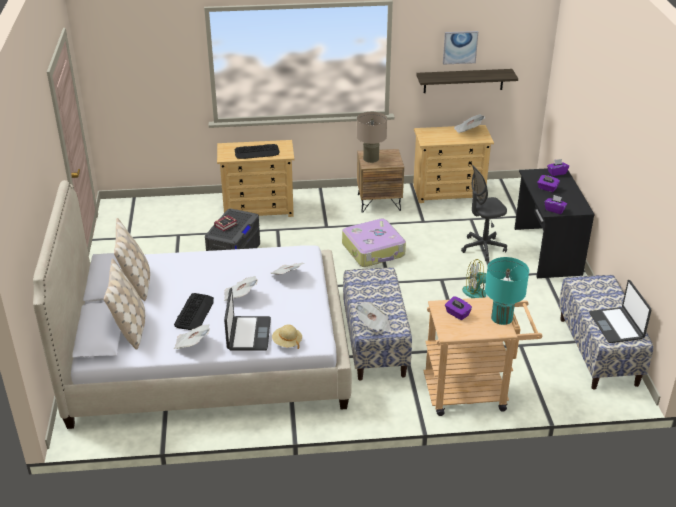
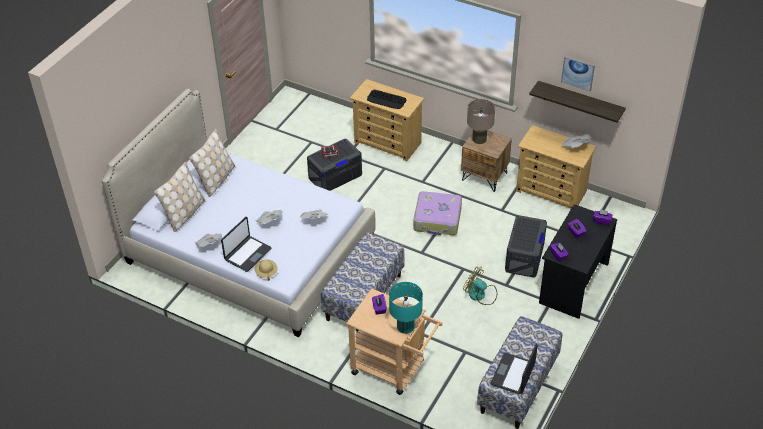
camera: 35 degrees right, 10 degrees up
(194, 312) = (231, 220): keyboard -> none
(373, 325) = (342, 286): newspaper -> none
(483, 248) = (524, 256): grey office chair -> grey storage box

